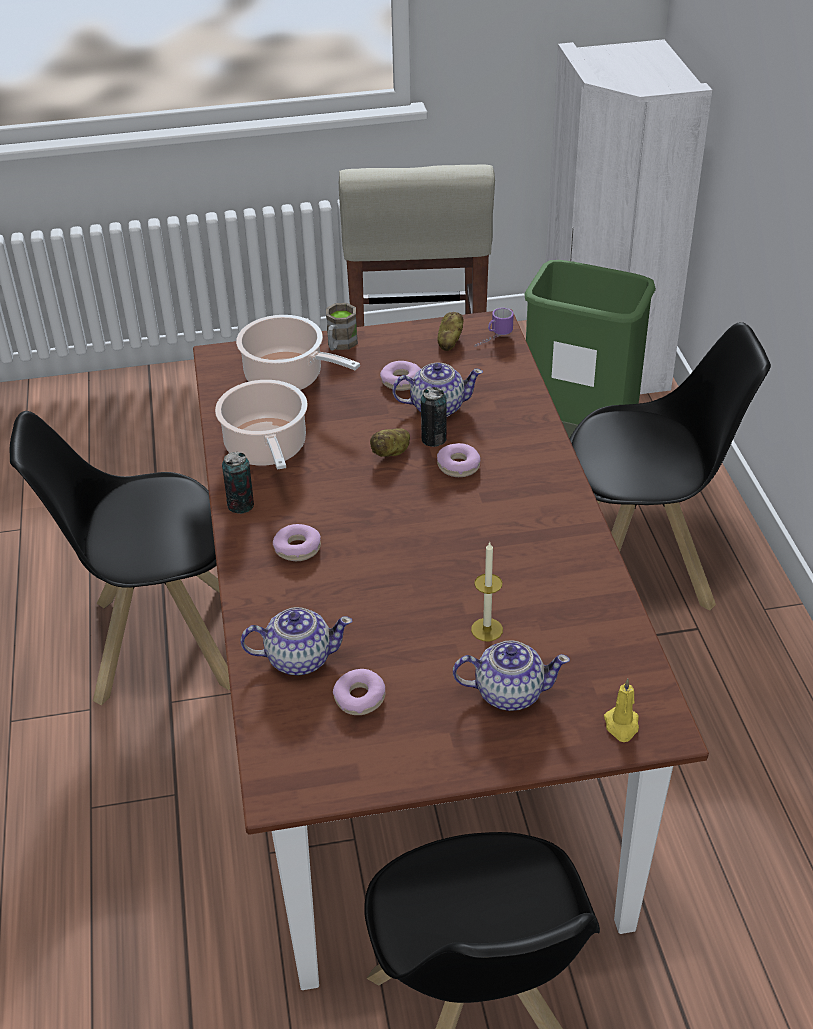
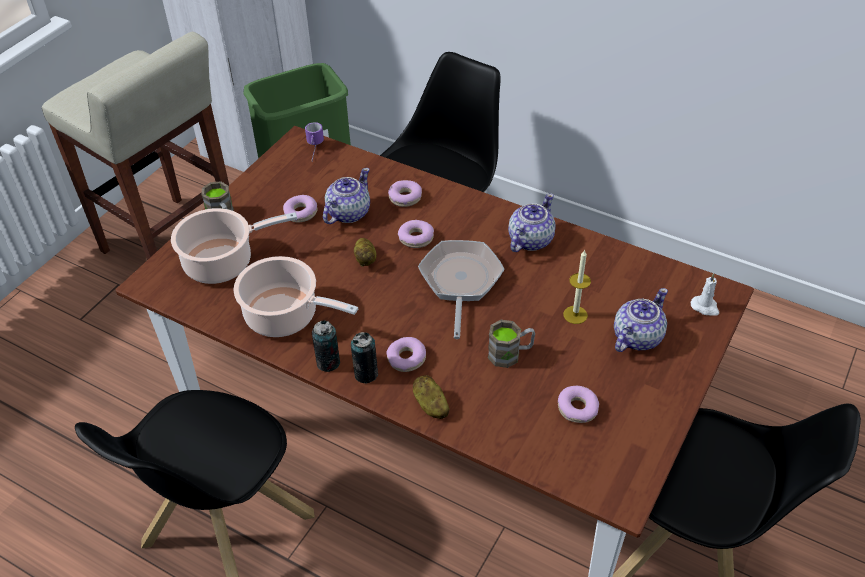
camera: 50 degrees left, 5 degrees up
(298, 658) = (512, 418): teapot -> teapot (529, 240)
(380, 612) = (510, 354): none -> brown mug
(434, 439) = (377, 233): can -> can (366, 374)
(435, 527) = (460, 282): none -> frying pan
(449, 341) = (290, 169): potato -> potato (430, 405)
(504, 428) = (405, 197): none -> donut
(621, 726) = (705, 307): yellow candle -> white candle

